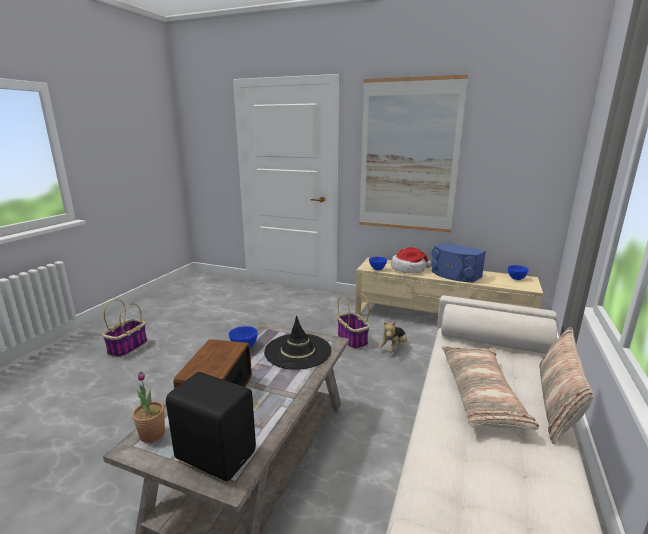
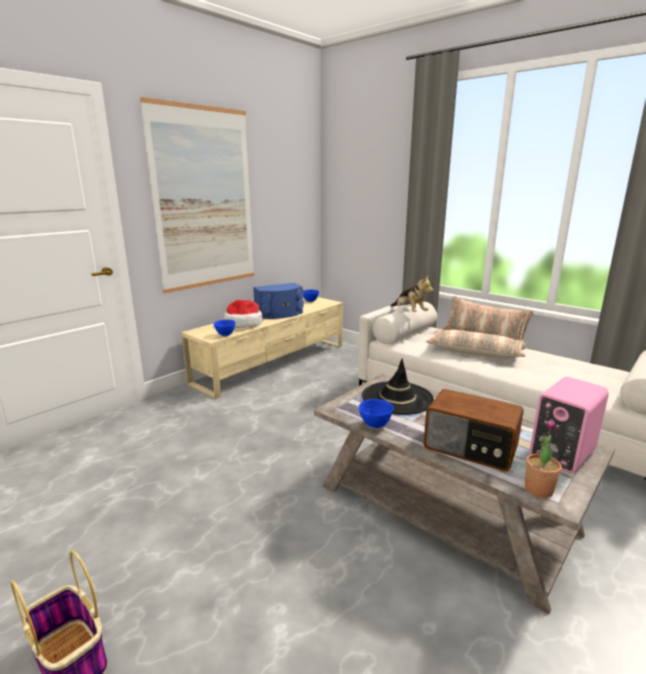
camera: 70 degrees left, 0 degrees up
(216, 453) = (559, 453): black speaker -> pink speaker
(353, 340) = (271, 413): basket -> none
(393, 348) = (305, 397): plush toy -> plush toy (409, 312)

